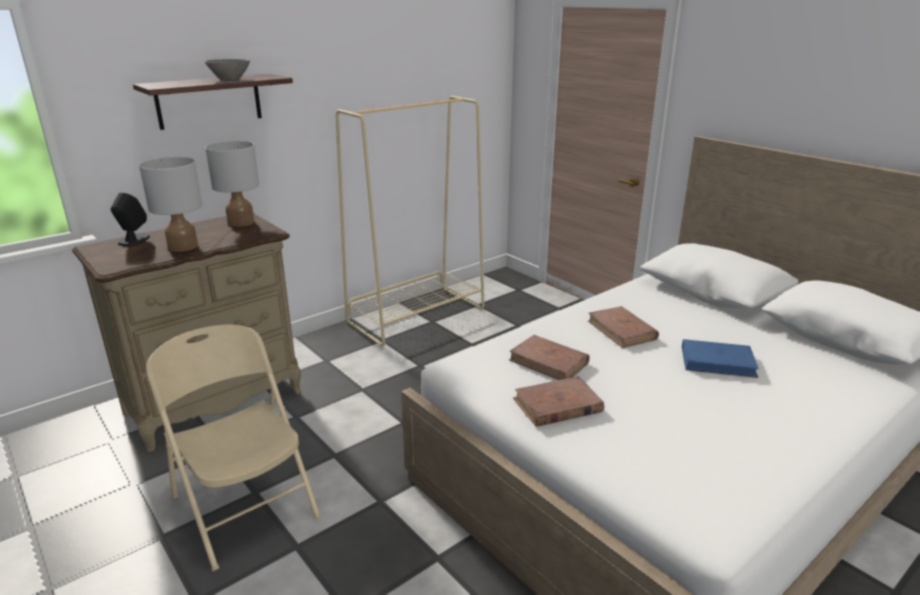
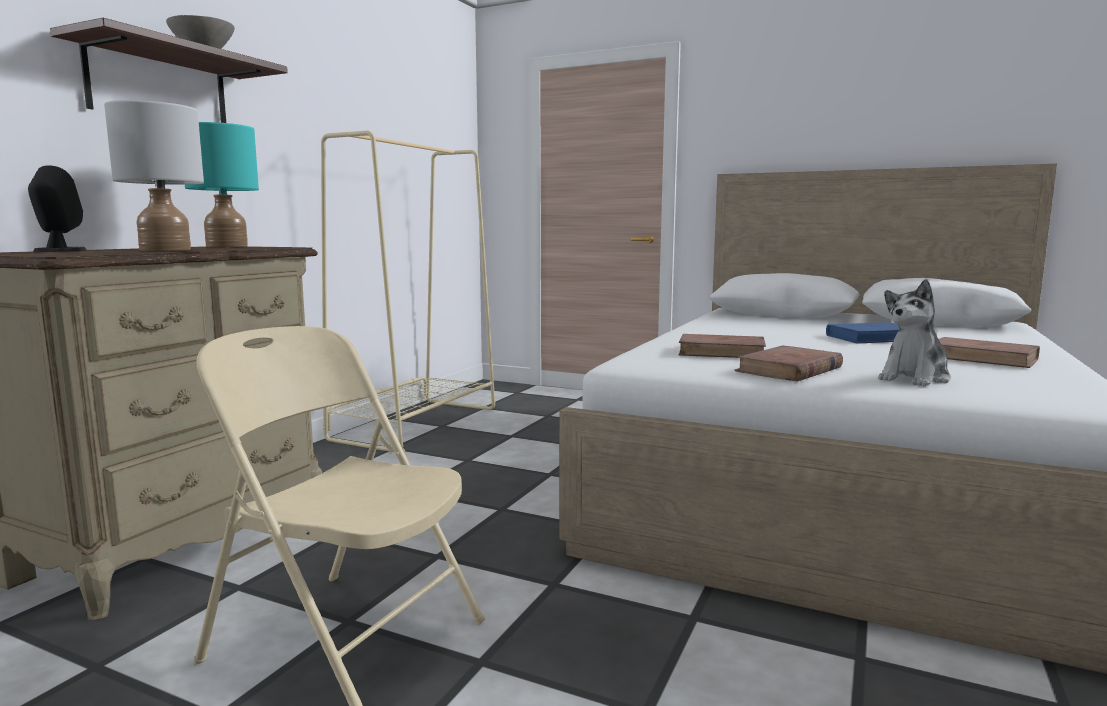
camera: 25 degrees left, 15 degrees down
(241, 222) = (226, 246): grey table lamp -> turquoise table lamp
(622, 330) = (752, 333): brown book -> brown book (983, 358)
(635, 445) = (914, 378): none -> plush toy

